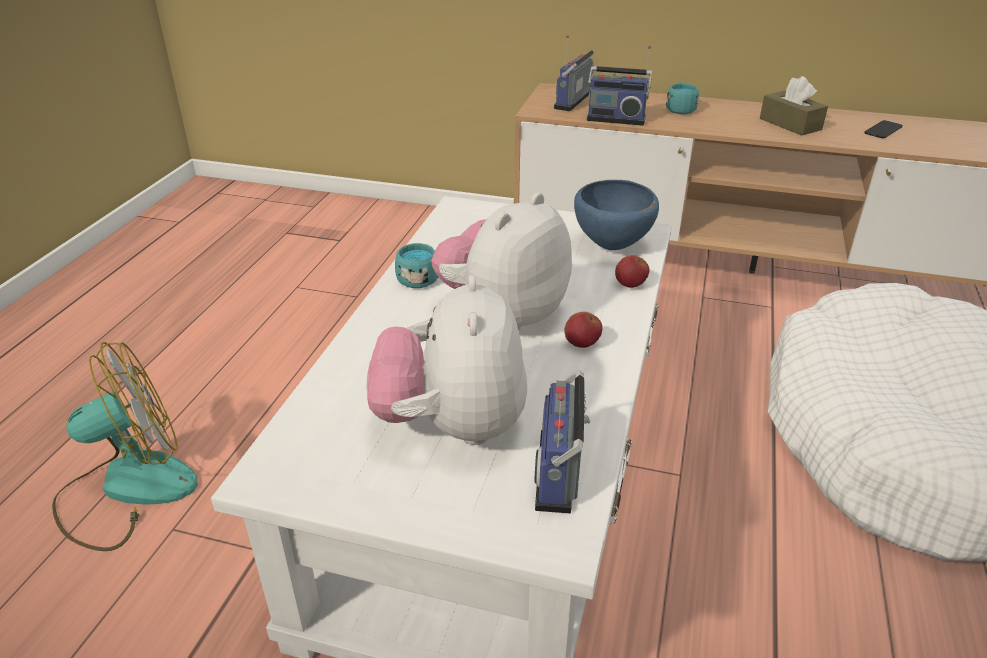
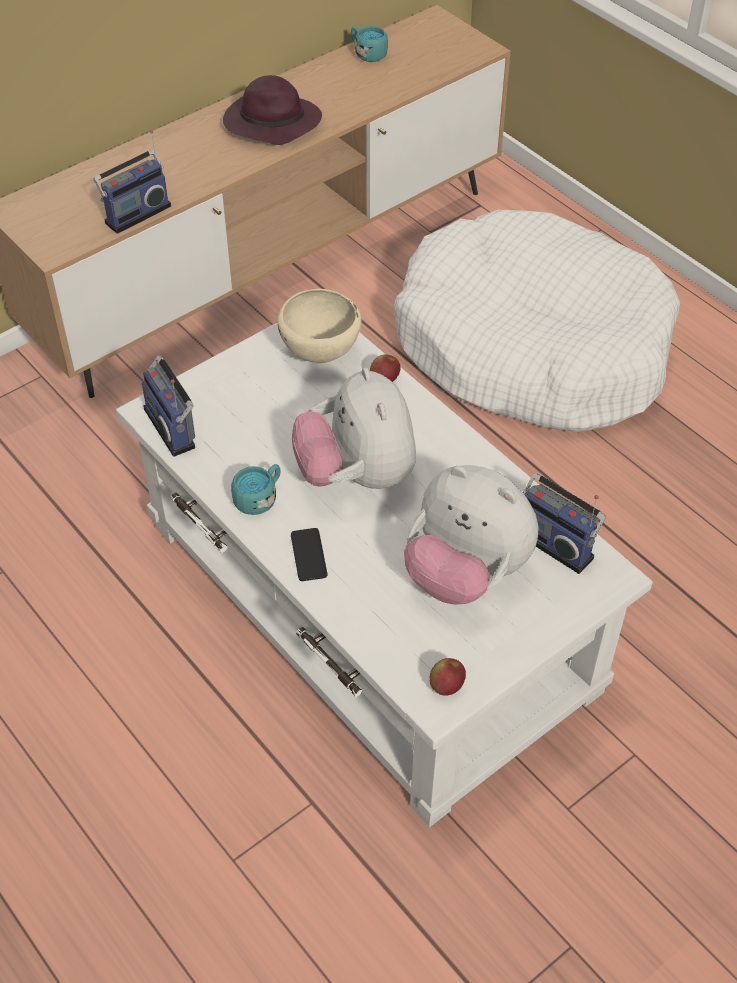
camera: 55 degrees left, 15 degrees up
(127, 489) = (145, 883): fan -> none
(575, 102) = (63, 214): radio -> radio (173, 427)
(582, 344) = (434, 453): apple -> apple (446, 686)
(613, 247) = (321, 354): blue bowl -> beige bowl
(680, 108) = (163, 161): turquoise mug -> turquoise mug (367, 53)
(790, 124) = (270, 124): brown tissue box -> purple hat
(883, 130) = (339, 86): phone -> phone (308, 555)

